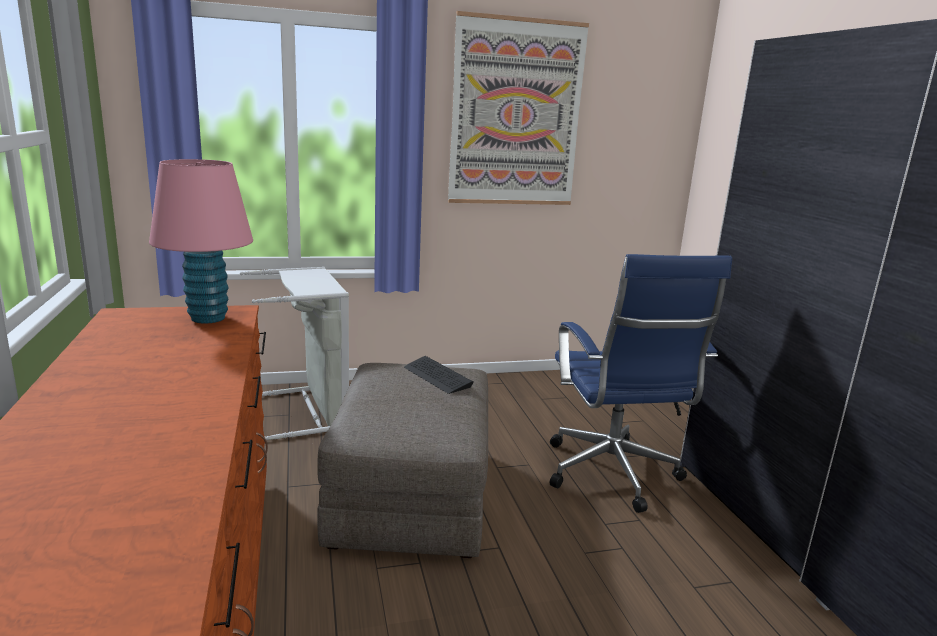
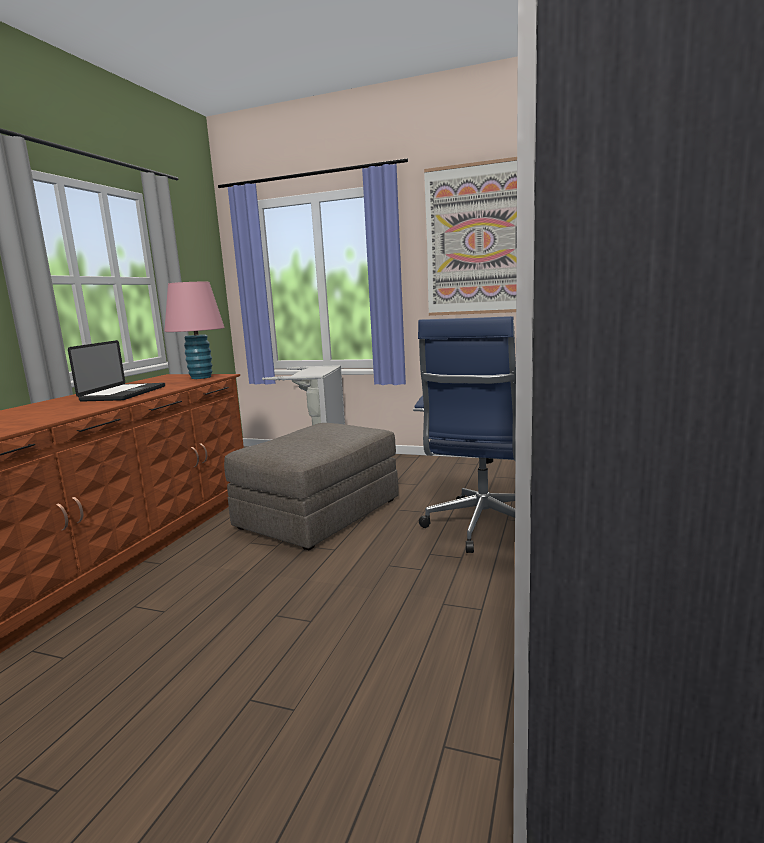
camera: 35 degrees right, 5 degrees down
(160, 378) = (124, 393): none -> laptop
(437, 376) = (347, 430): keyboard -> none

